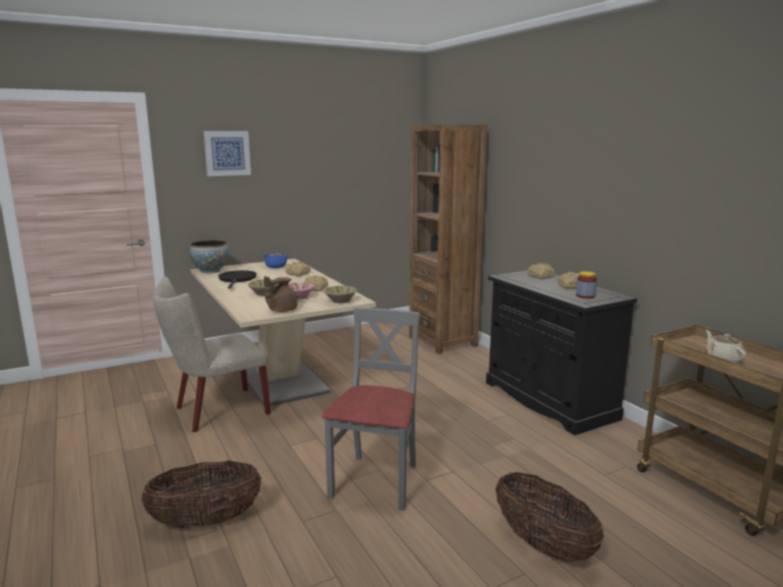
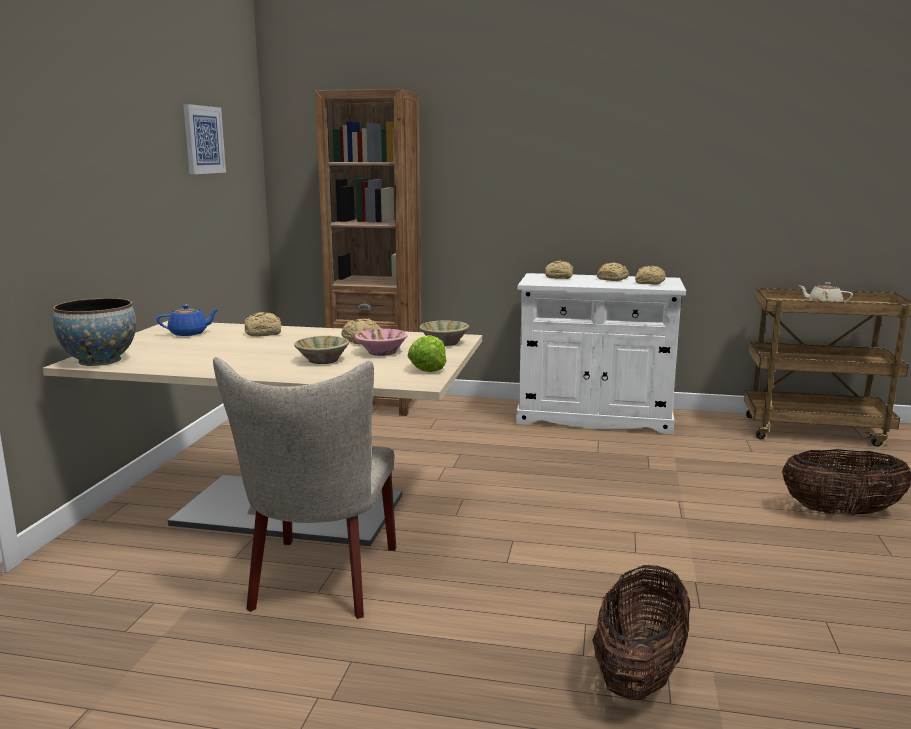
camera: 50 degrees left, 0 degrees up
(227, 153) = (63, 125): picture -> picture (203, 140)
(237, 279) = (203, 358): black frying pan -> none
(281, 310) = (427, 368): brown teapot -> lettuce
(376, 481) = (658, 541): grey chair -> none
(548, 400) = (594, 417): black cabinet -> white cabinet
(585, 296) = (649, 283): jar -> bread

